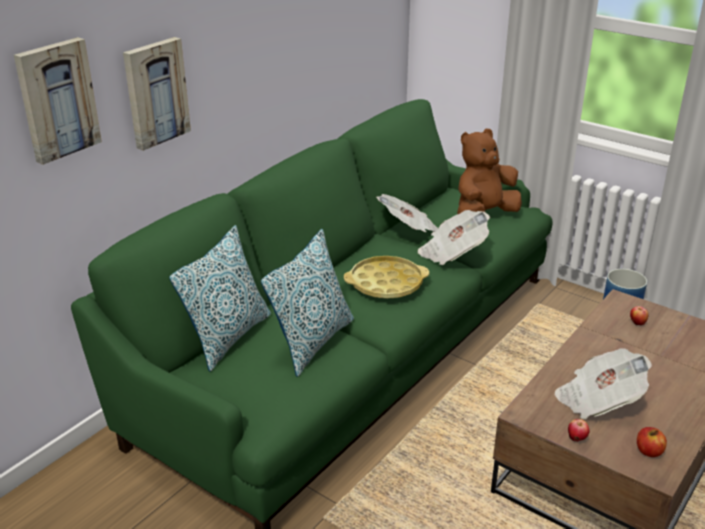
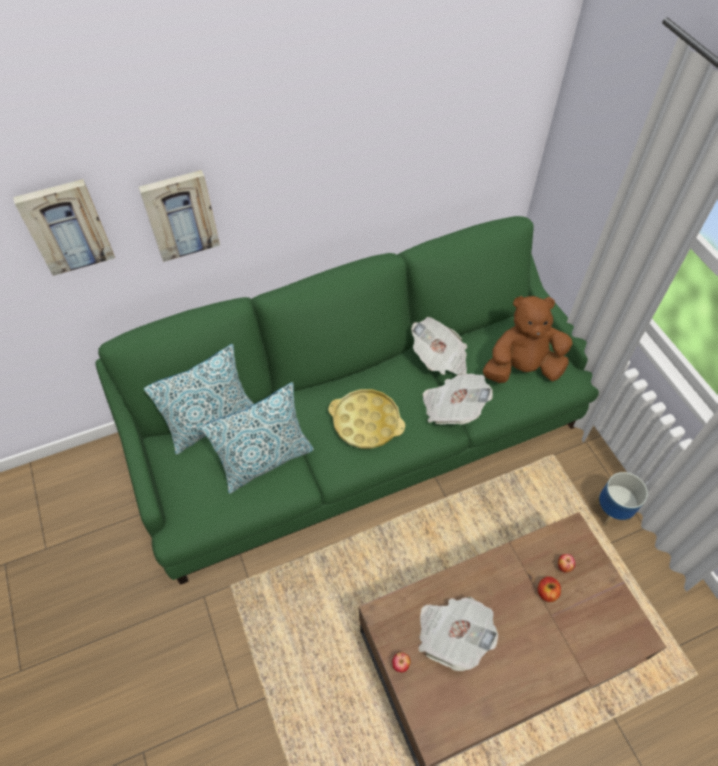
camera: 30 degrees right, 25 degrees up
(648, 451) = (446, 711): apple -> apple (546, 592)

